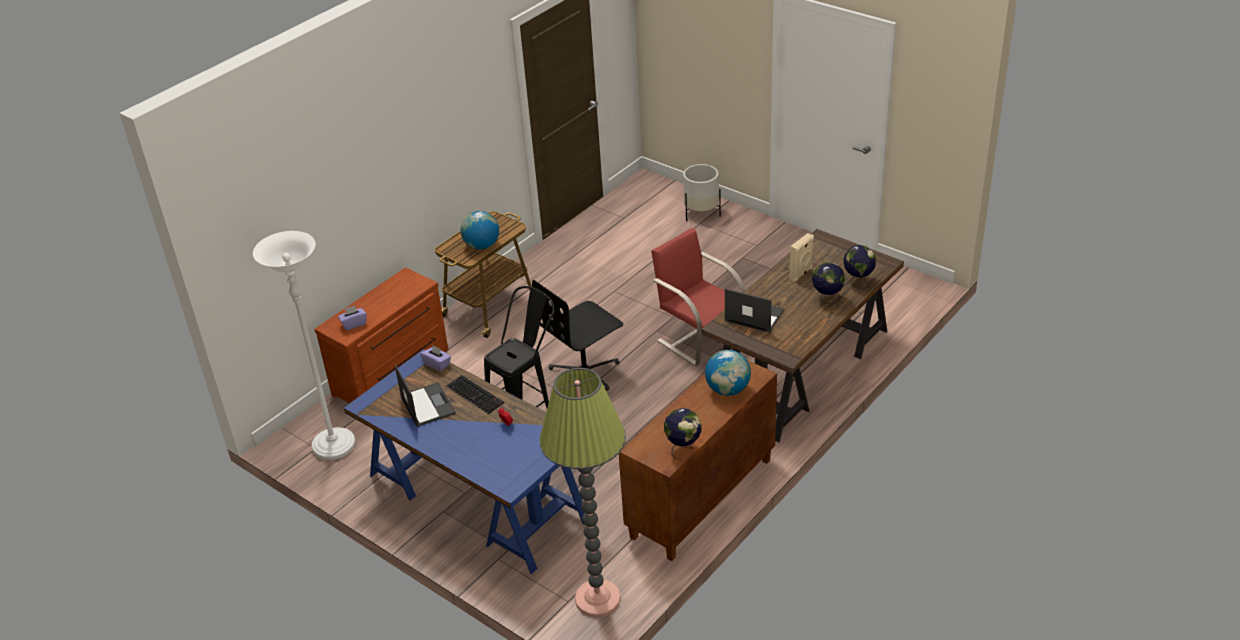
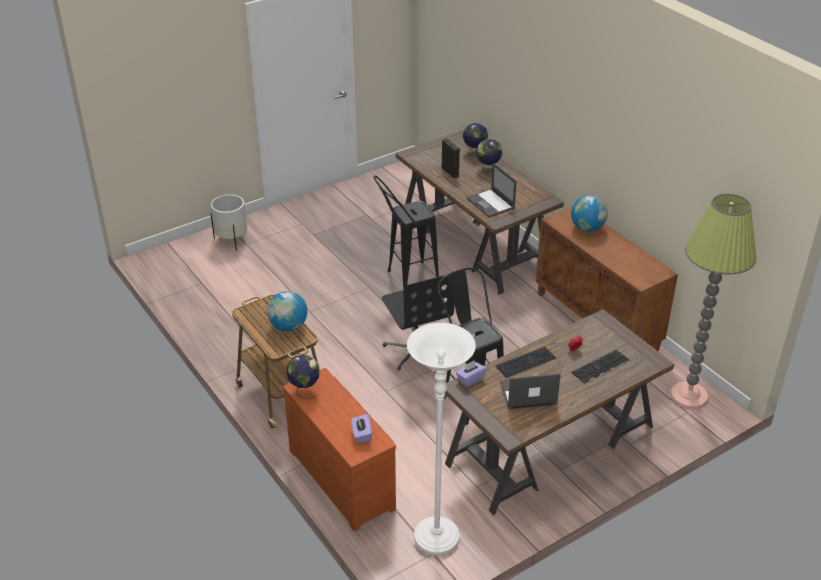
camera: 75 degrees left, 0 degrees up
(476, 498) = (551, 446): blue desk -> brown desk
(484, 447) = (600, 367): none -> keyboard
(683, 448) = (647, 261): globe -> globe (304, 390)
(699, 337) = (405, 280): red chair -> black stool
(753, 315) = (491, 203): laptop -> laptop turned 75 degrees counterclockwise
(801, 274) = (450, 172): beige speaker -> black speaker

